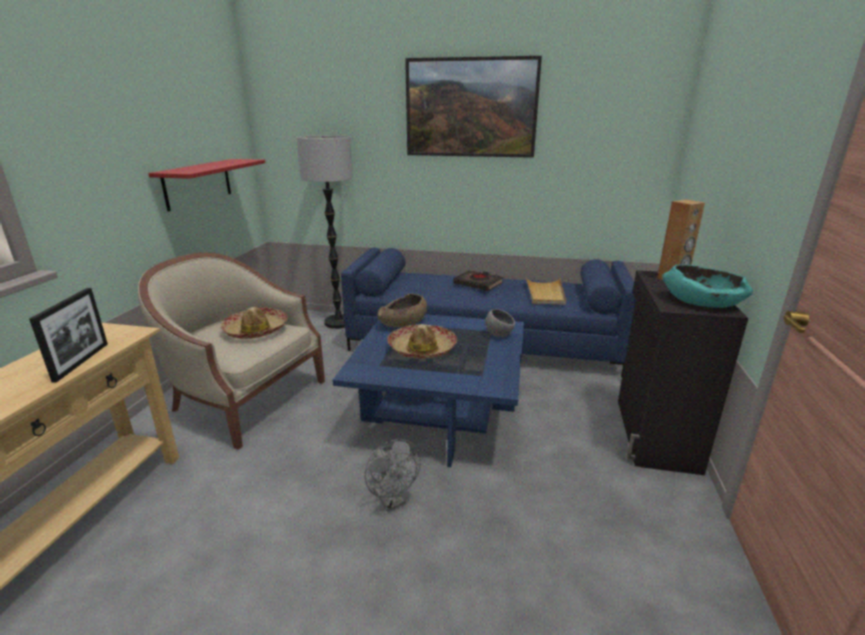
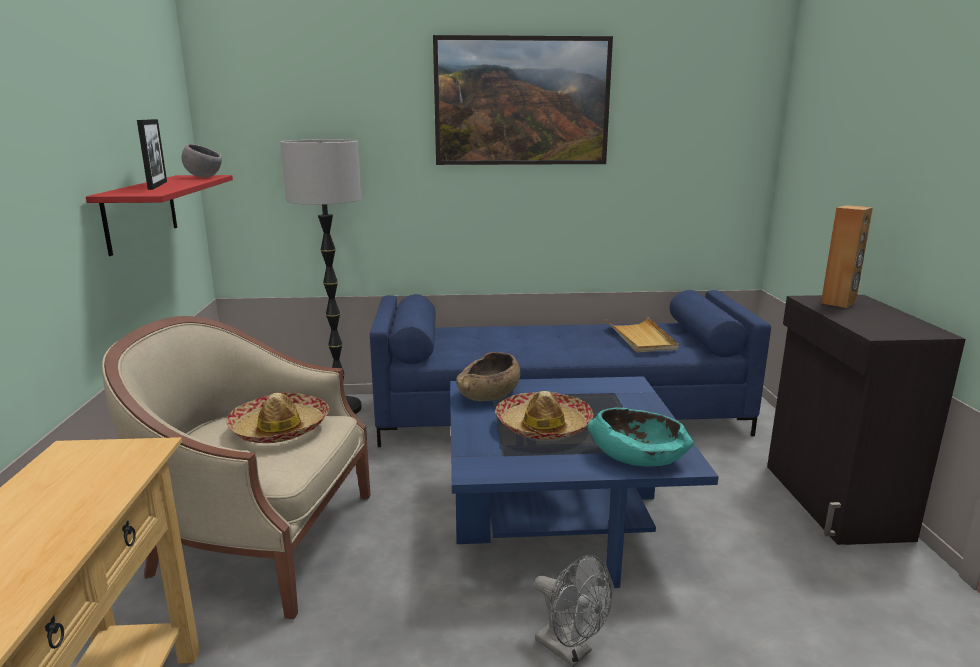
camera: 15 degrees left, 5 degrees down
(81, 361) = (93, 506): picture frame -> picture frame (157, 185)
(478, 283) = (548, 333): black book -> none
(498, 335) = (627, 396): grey bowl -> grey bowl (203, 177)
(701, 302) = (899, 325): turquoise bowl -> turquoise bowl (637, 457)

